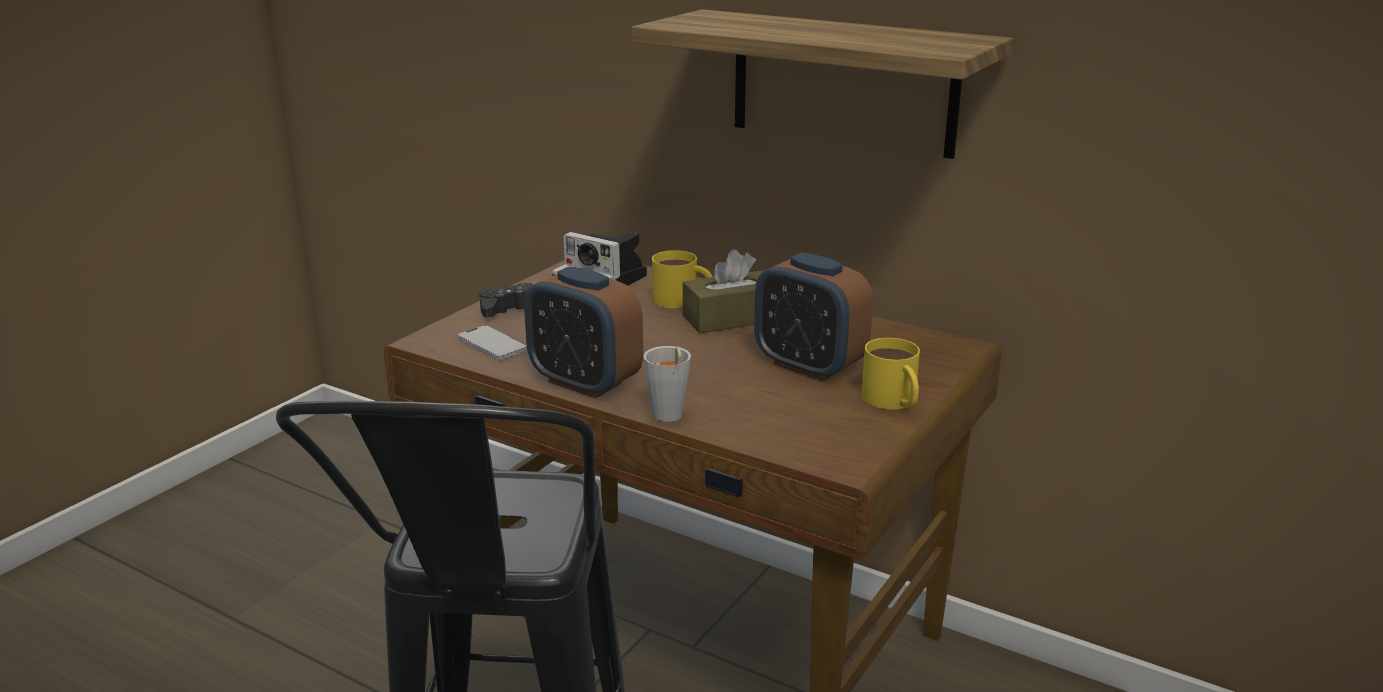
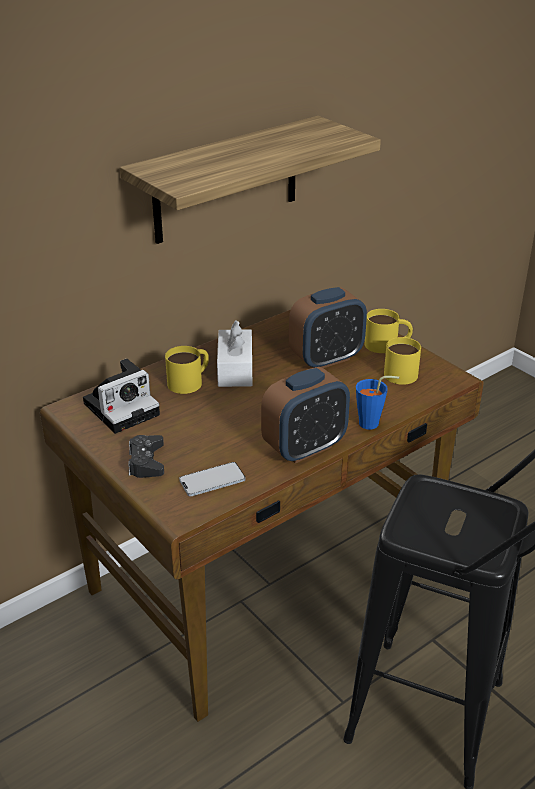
camera: 70 degrees left, 10 degrees up
(668, 418) = (373, 424): grey cup -> blue cup
(730, 318) = (235, 369): brown tissue box -> white tissue box
(827, 421) = (401, 371): none -> yellow mug

